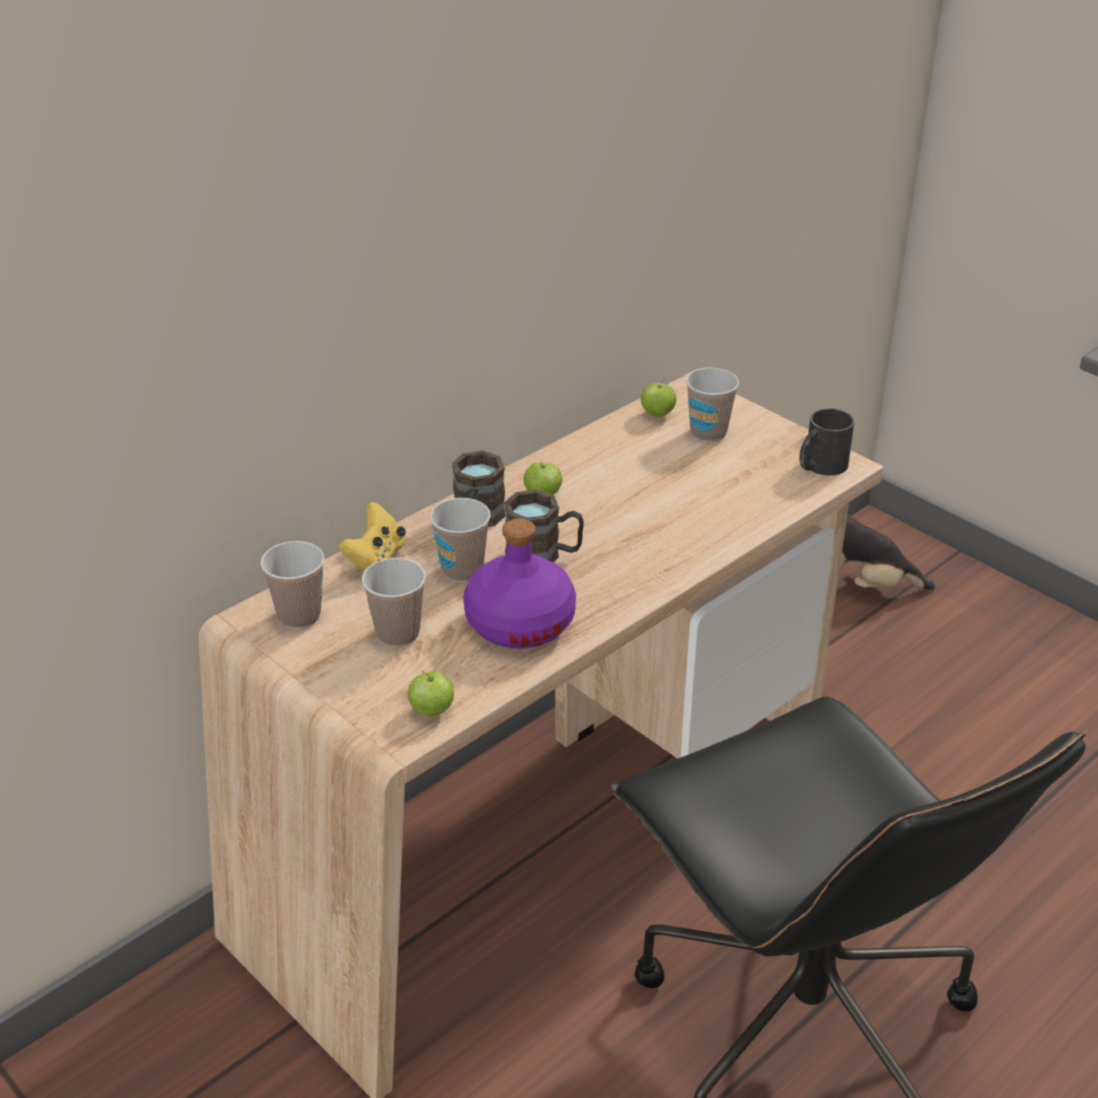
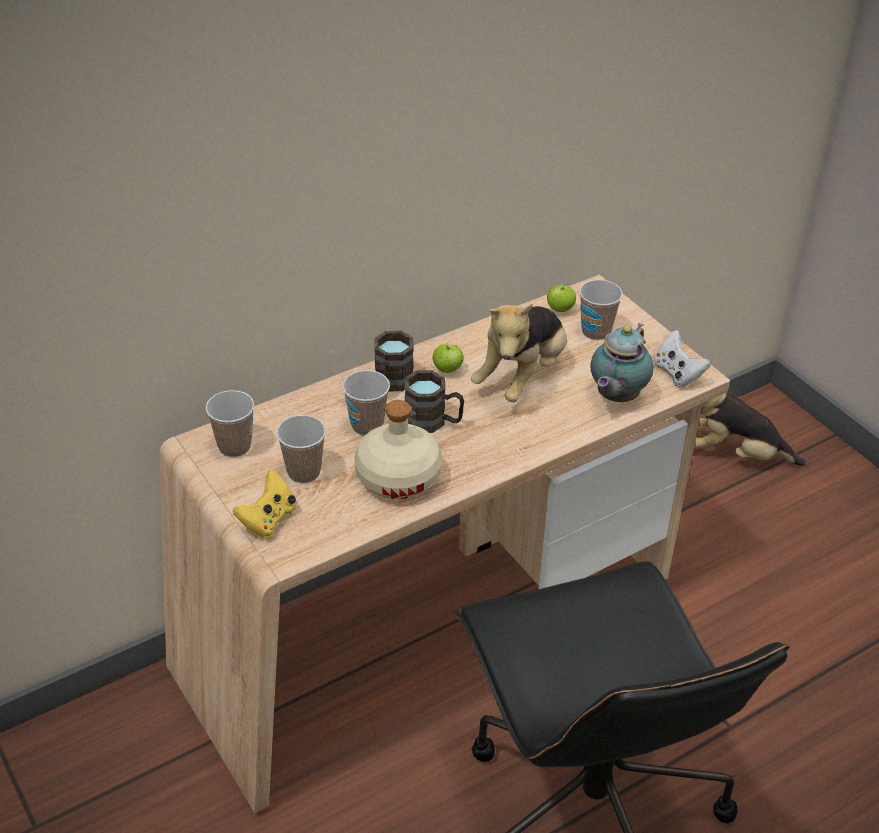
camera: 10 degrees right, 5 degrees up
(376, 559) = (304, 407): yellow game controller -> yellow game controller (268, 519)
(432, 711) = (312, 539): apple -> none
(519, 623) = (398, 476): purple bottle -> beige bottle
(636, 491) = (522, 376): none -> plush toy
(756, 501) = (615, 397): none -> teapot
(819, 466) = (677, 373): black mug -> white game controller

